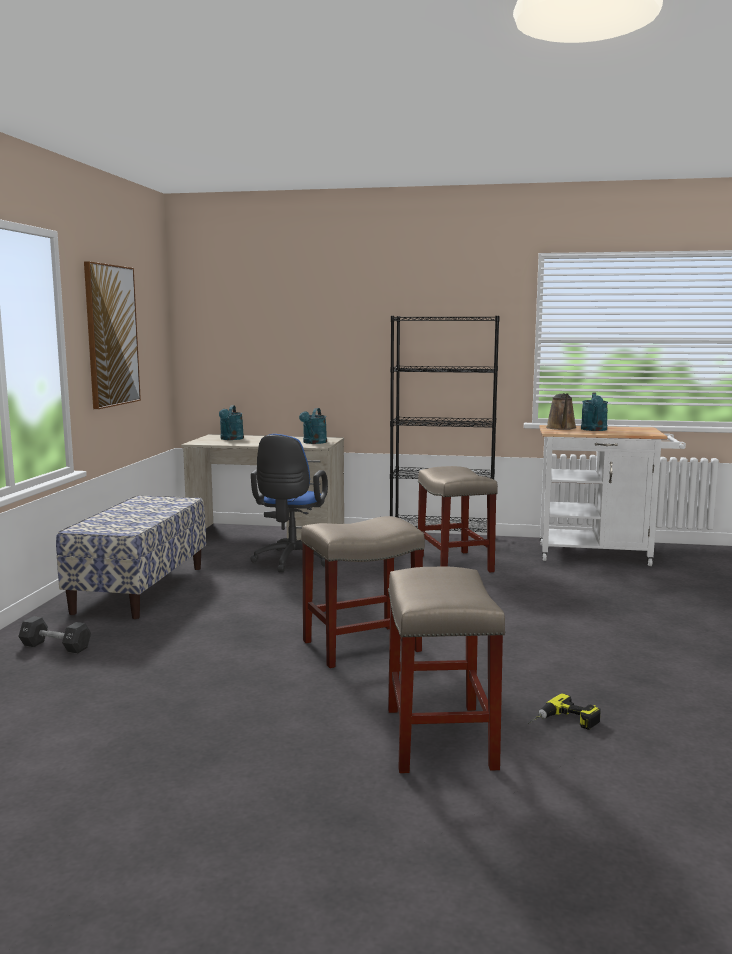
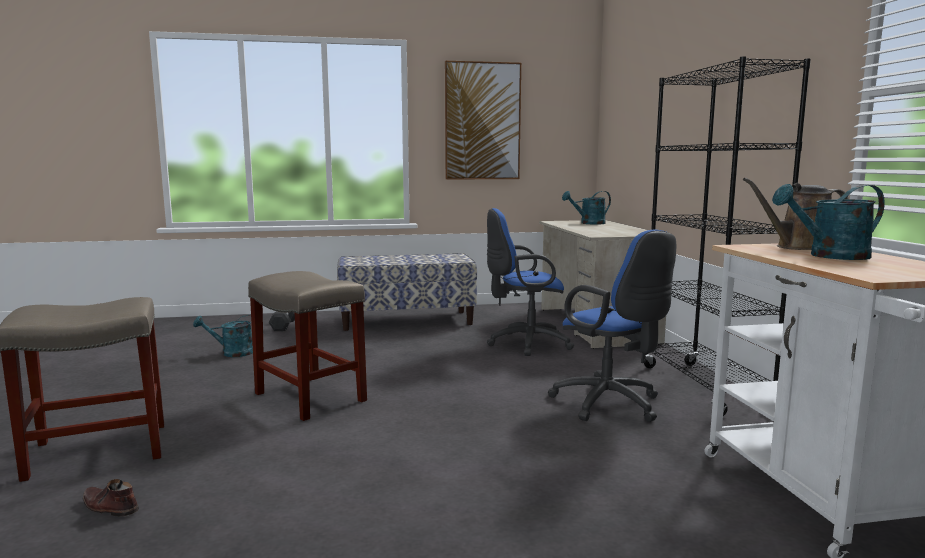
camera: 70 degrees right, 0 degrees up
(313, 442) = (614, 233): turquoise watering can -> turquoise watering can (232, 353)
(455, 564) = (611, 405): beige stool -> blue office chair
(564, 722) = (109, 507): power drill -> brown shoe

